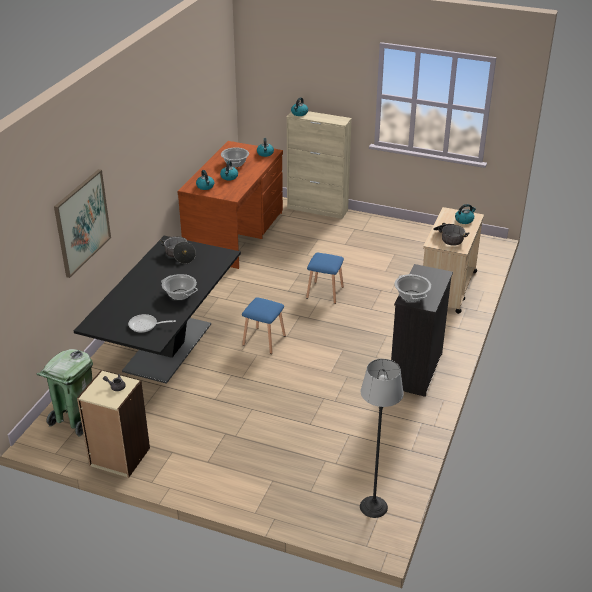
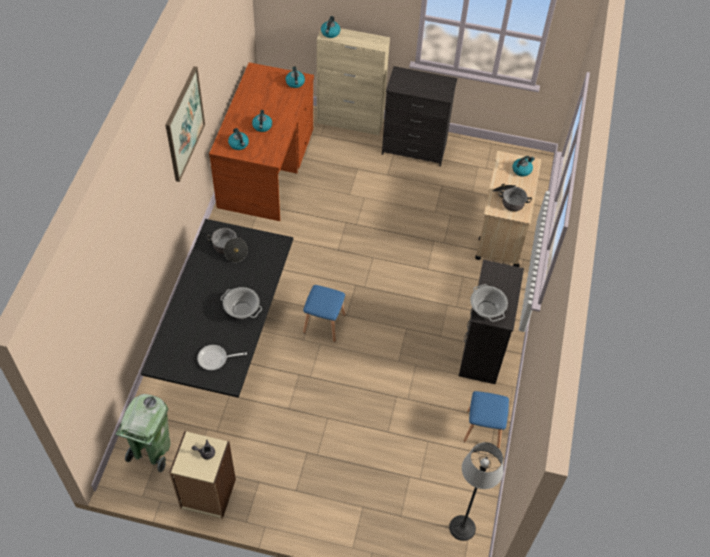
camera: 10 degrees left, 20 degrees up
(82, 222) = (133, 259): picture -> picture (184, 124)
(235, 163) = (264, 102): cooking pot -> none
(325, 293) = (376, 249): blue stool -> blue stool (483, 429)
(373, 229) = (414, 149): none -> black dresser

